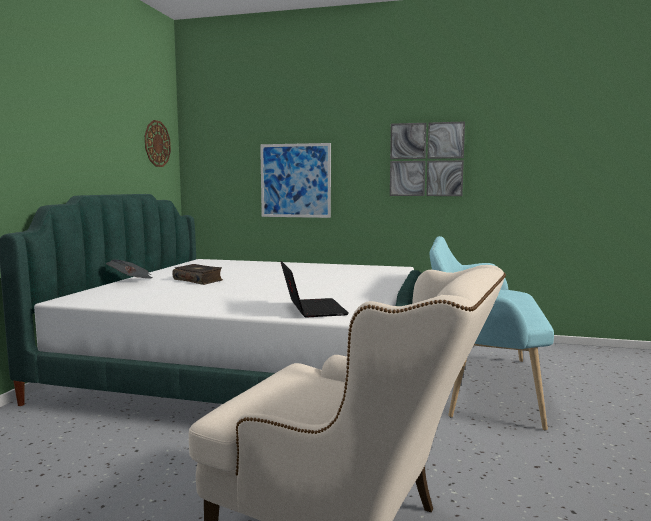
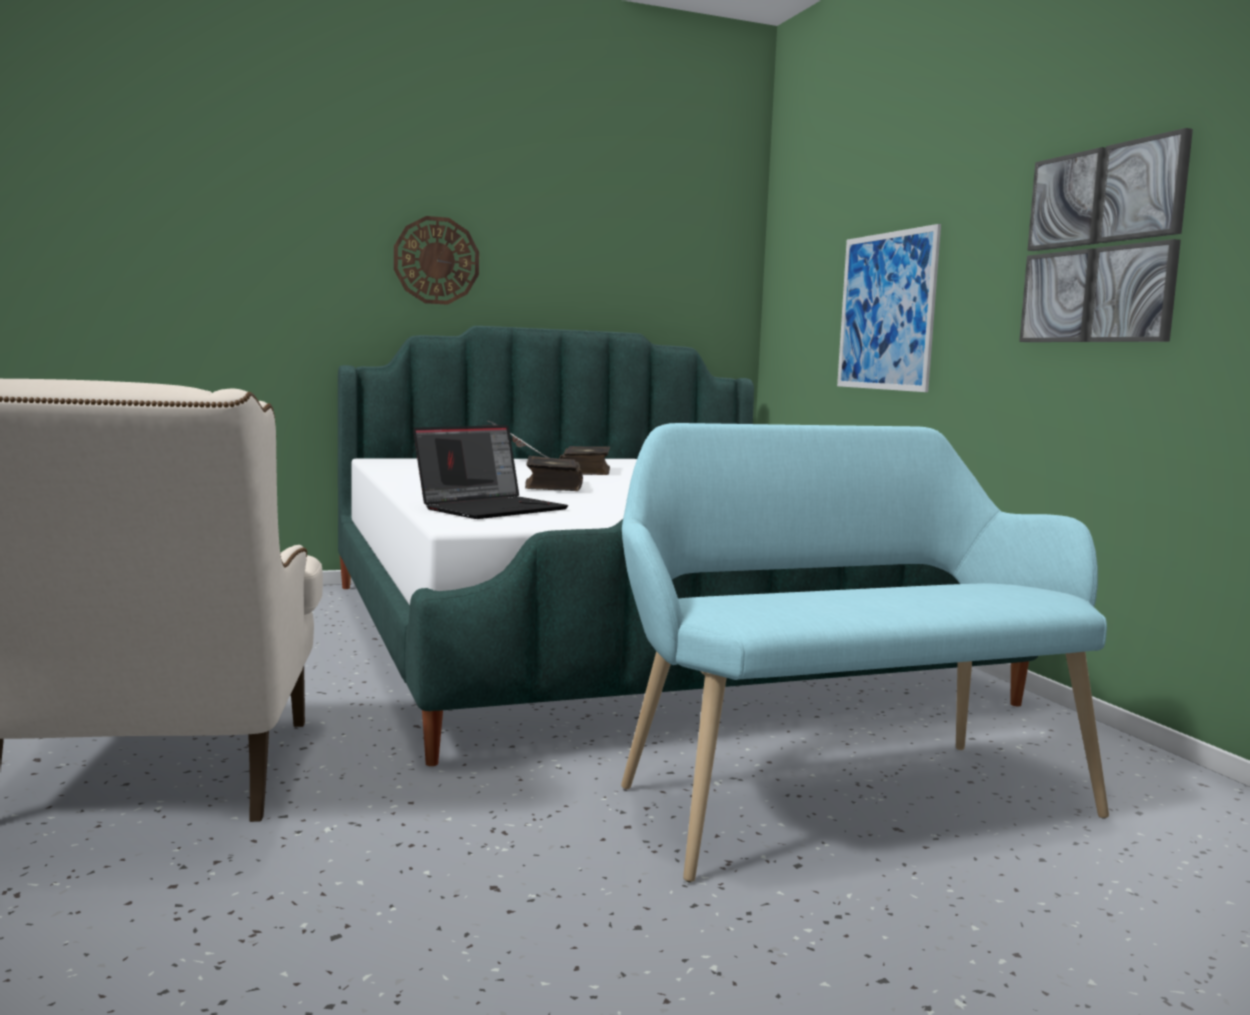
camera: 55 degrees right, 0 degrees up
(157, 143) = (696, 250): wall clock -> wall clock (436, 260)
(247, 292) = (551, 486): none -> book

